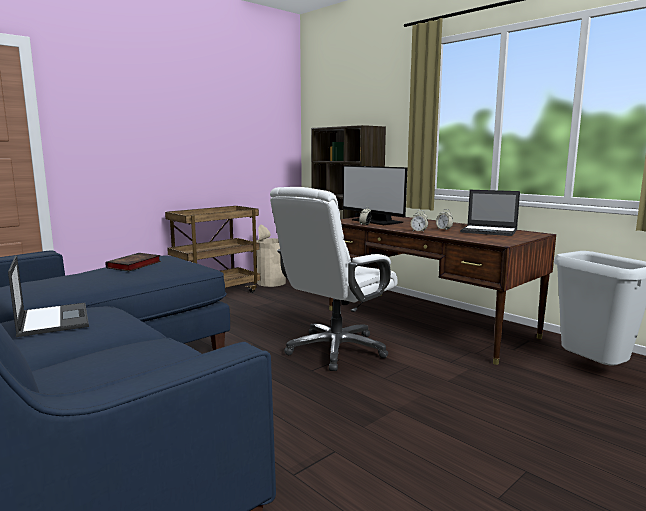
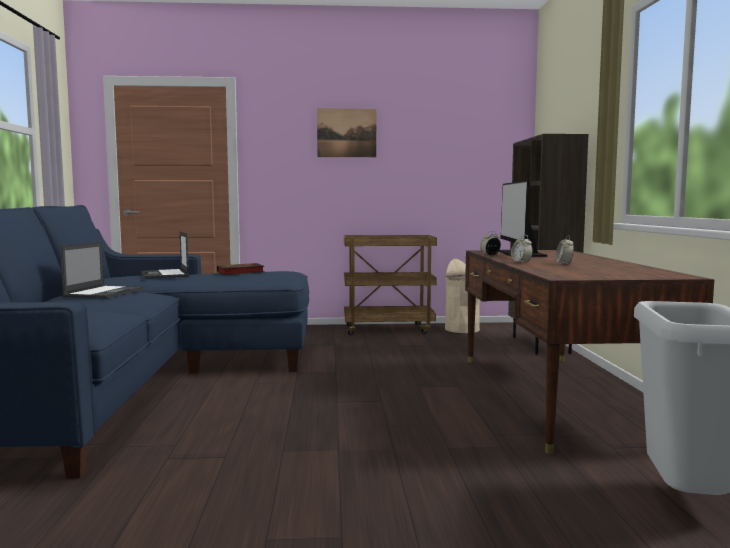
camera: 40 degrees right, 5 degrees down
(158, 110) = (346, 133): none -> picture
(335, 350) = (395, 393): white office chair -> none
(489, 231) = (618, 269): laptop -> laptop (165, 275)

